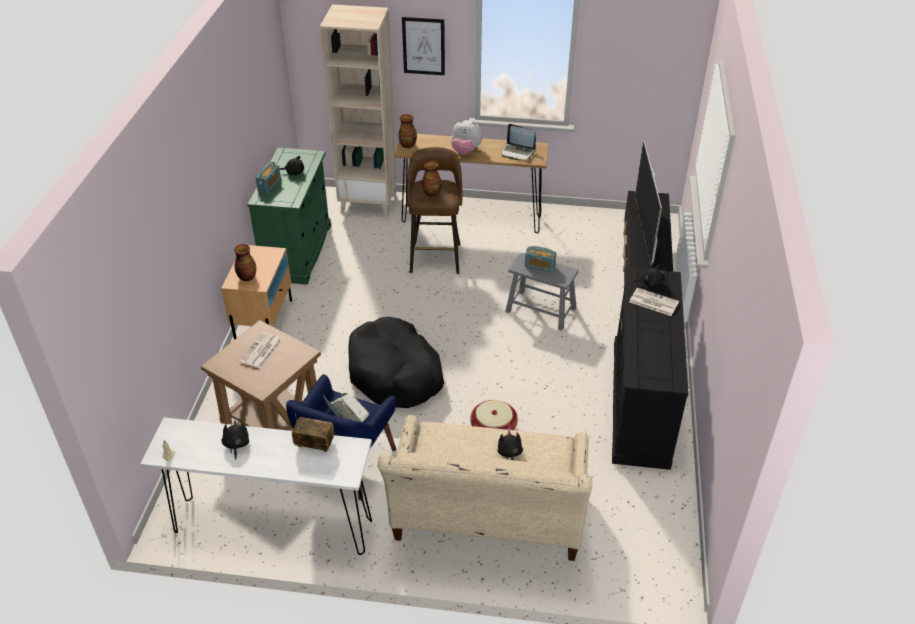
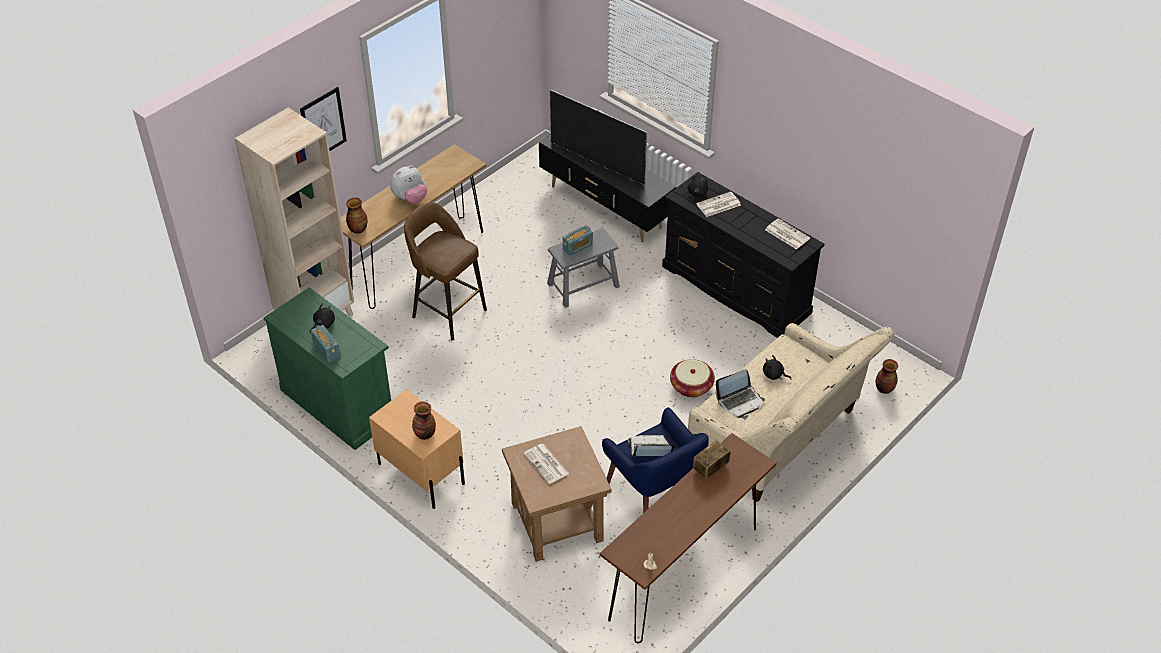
camera: 55 degrees left, 5 degrees up
(236, 445) = (673, 516): black plush toy -> none
(273, 526) = (684, 573): white console table -> brown console table
(395, 374) = (576, 415): black dog bed -> none
(431, 193) = (445, 252): vase -> vase (883, 389)
(517, 152) = (447, 169): laptop -> laptop (740, 401)
(669, 362) = (786, 234): none -> newspaper

